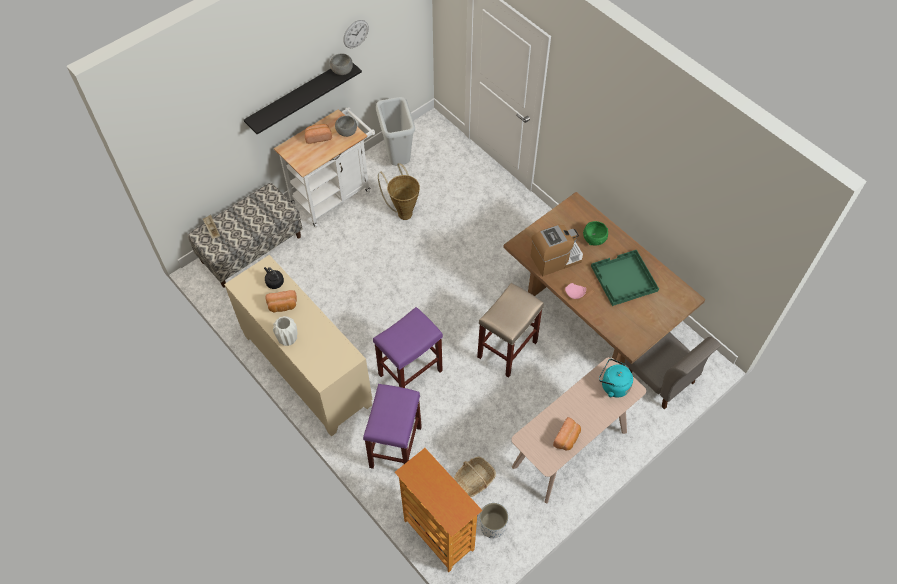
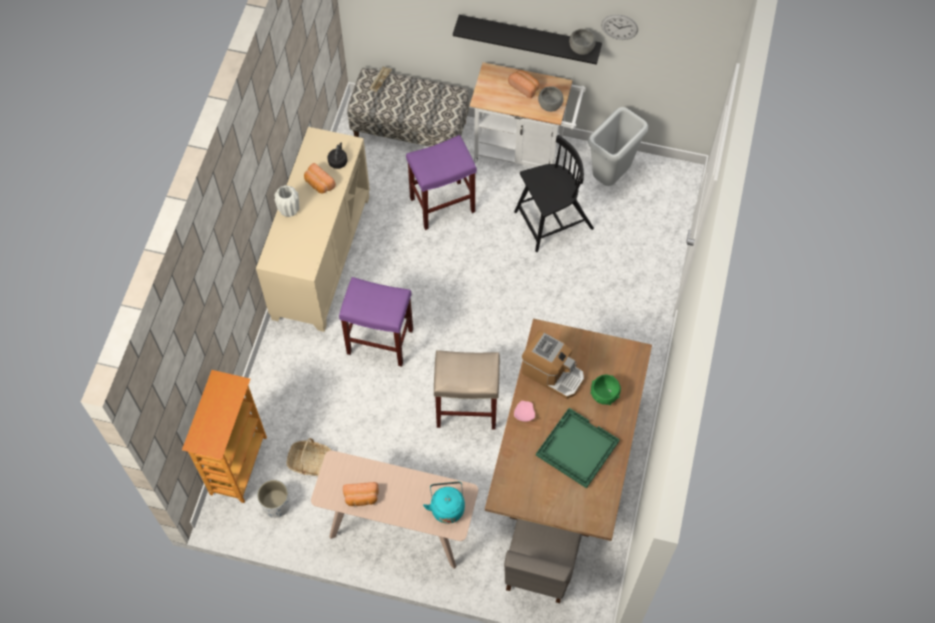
camera: 55 degrees right, 5 degrees up
(395, 446) = (298, 376): purple stool -> purple stool (443, 204)
(403, 211) = (552, 221): basket -> black chair

